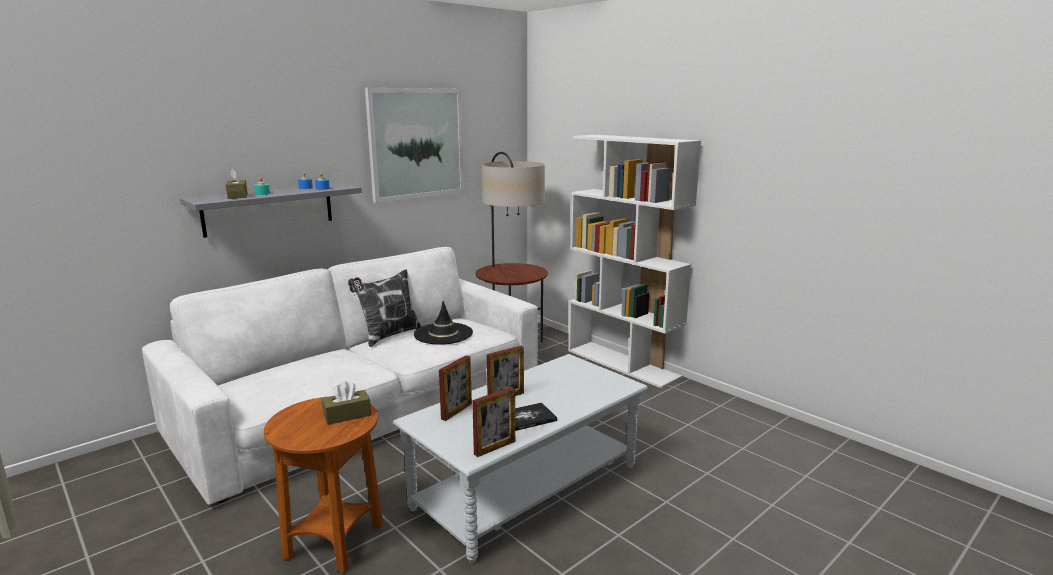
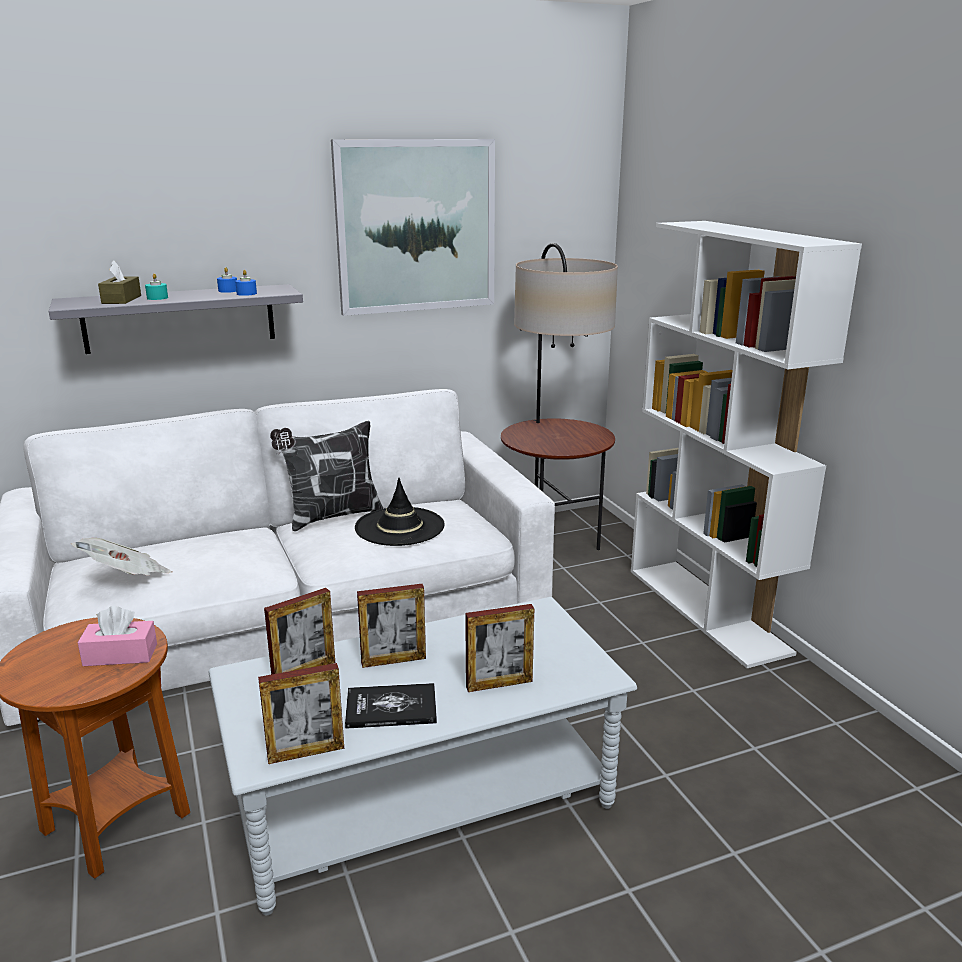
camera: 20 degrees right, 5 degrees up
(279, 386) = (127, 577): none -> newspaper
(347, 415) = (120, 655): brown tissue box -> pink tissue box
(575, 397) = (499, 684): none -> picture frame

